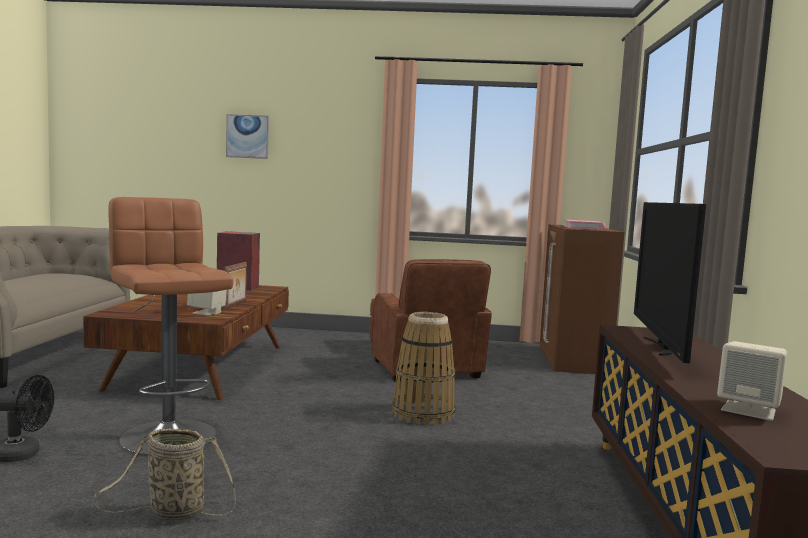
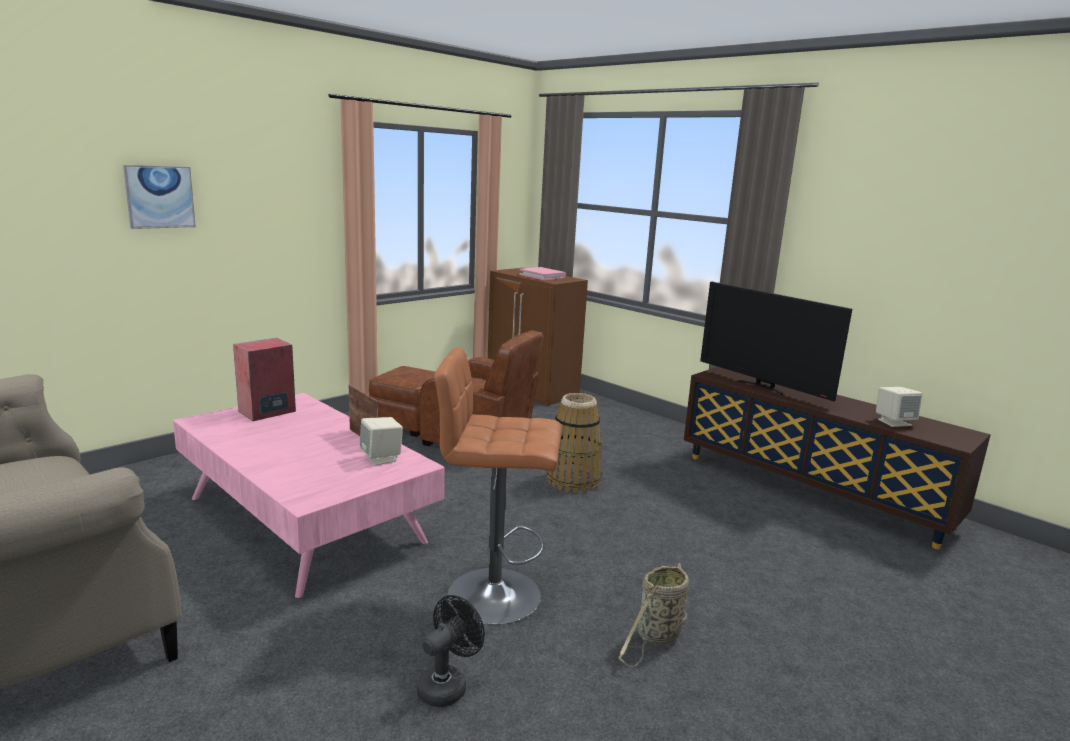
camera: 50 degrees left, 10 degrees up
(203, 366) = (306, 518): brown coffee table -> pink coffee table

